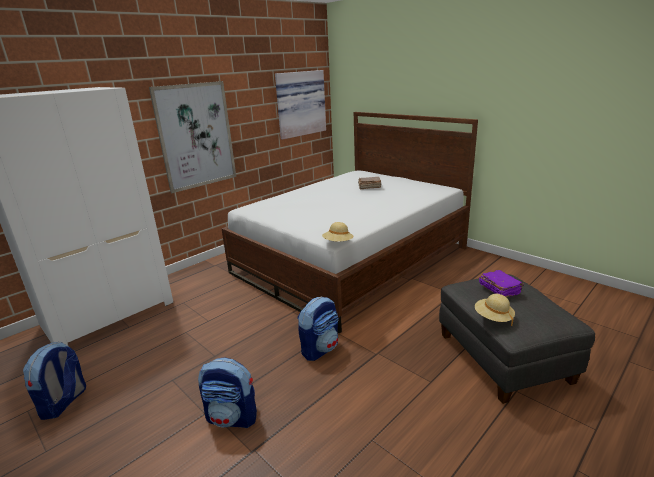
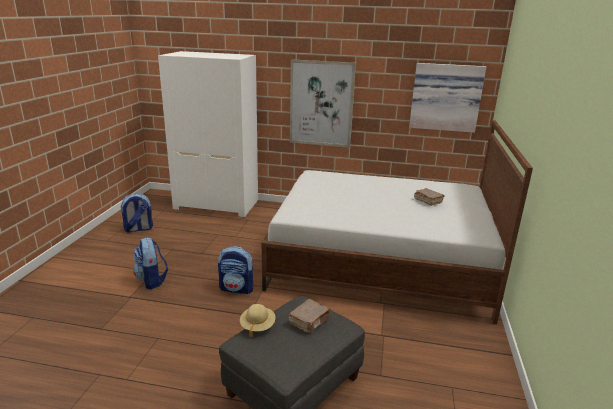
camera: 55 degrees right, 0 degrees up
(338, 243) = (281, 218): beige hat -> none
(499, 289) = (309, 321): purple book -> brown book

